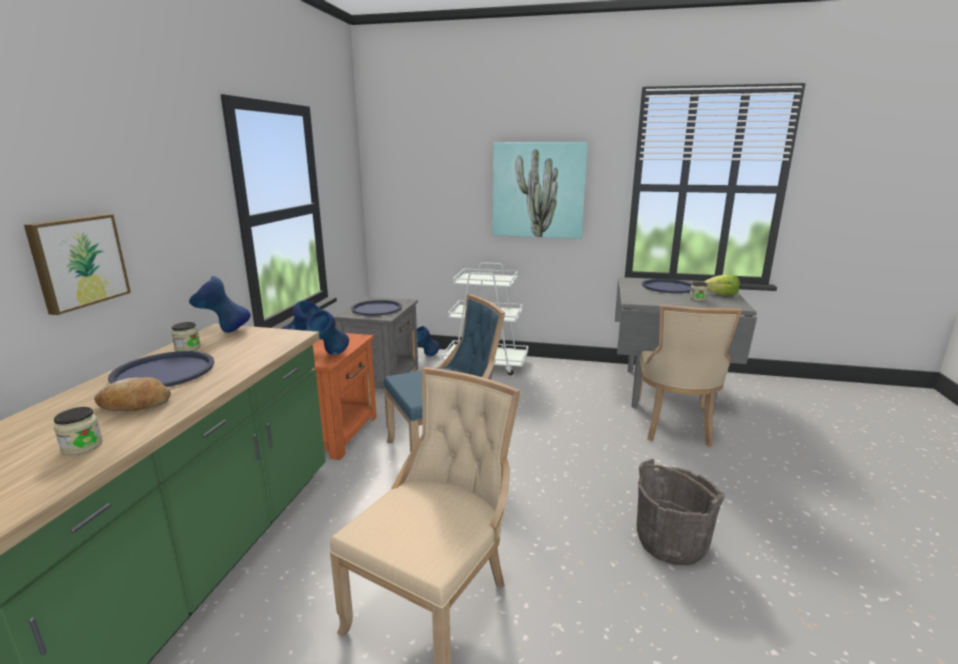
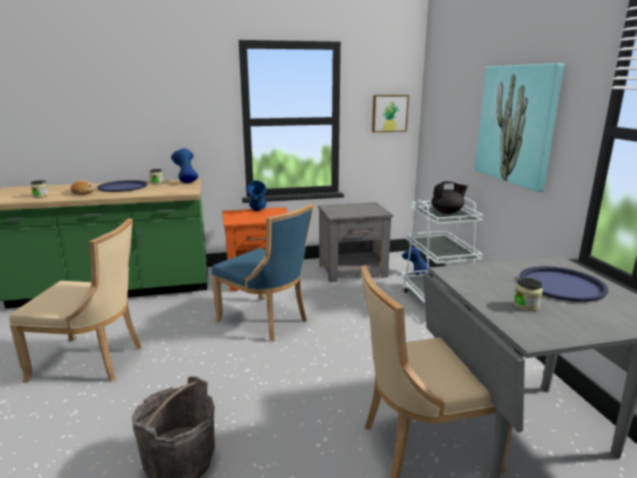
camera: 65 degrees right, 0 degrees up
(78, 261) = (119, 127): picture -> picture (389, 113)
(330, 356) = (243, 220): blue vase -> none
(376, 308) = (351, 210): blue tray -> none
(485, 278) = (447, 212): none -> black teapot
(722, 295) = (588, 322): lettuce -> none

